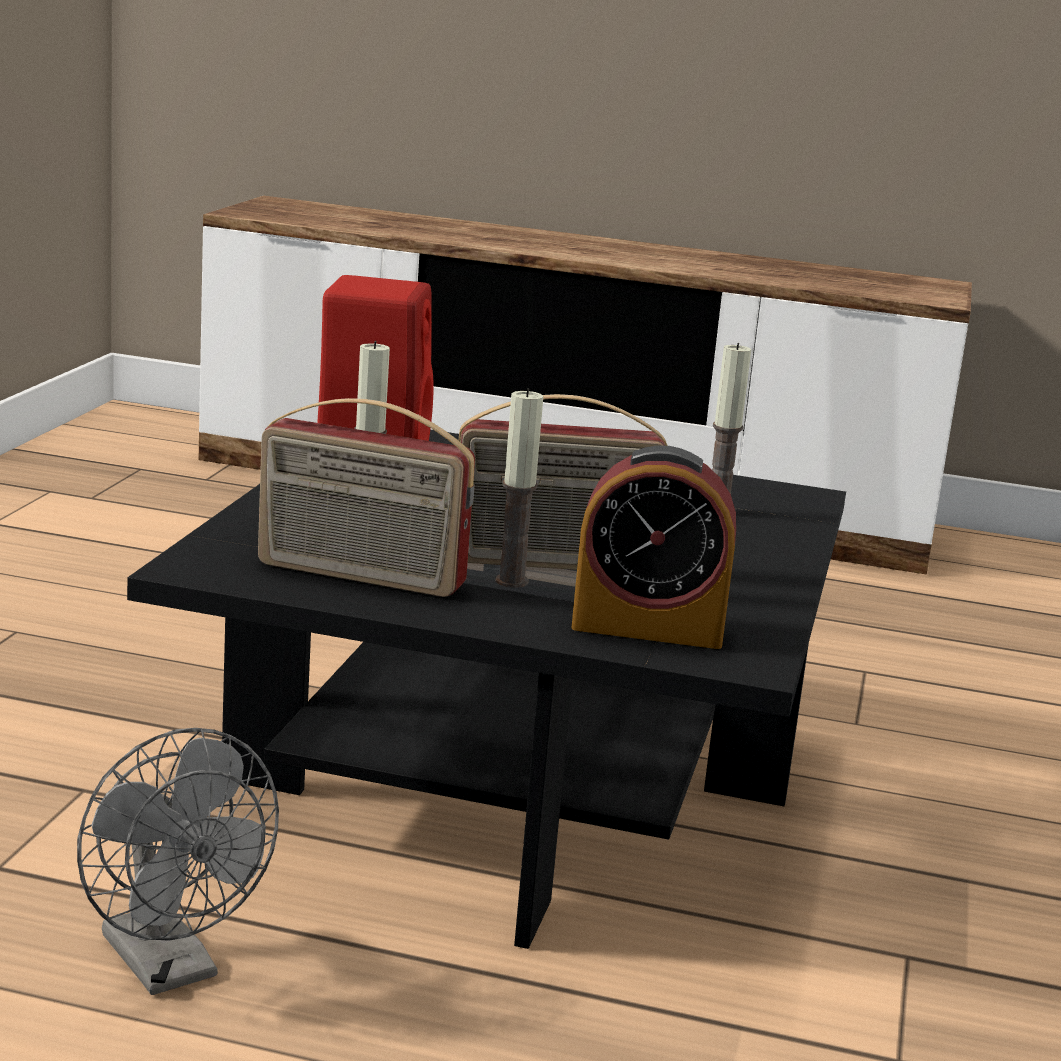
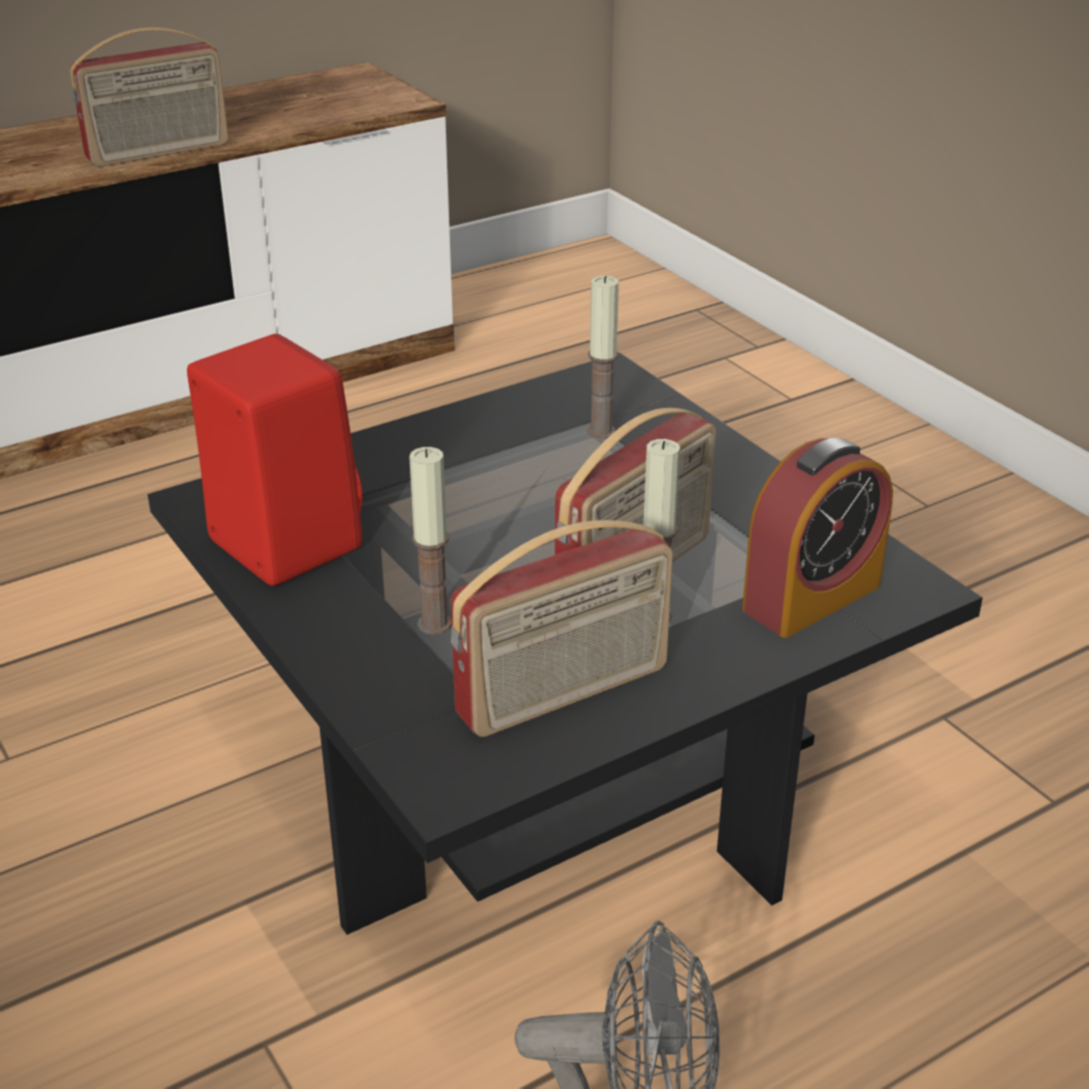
camera: 45 degrees left, 15 degrees up
(677, 269) = (159, 153): none -> radio

